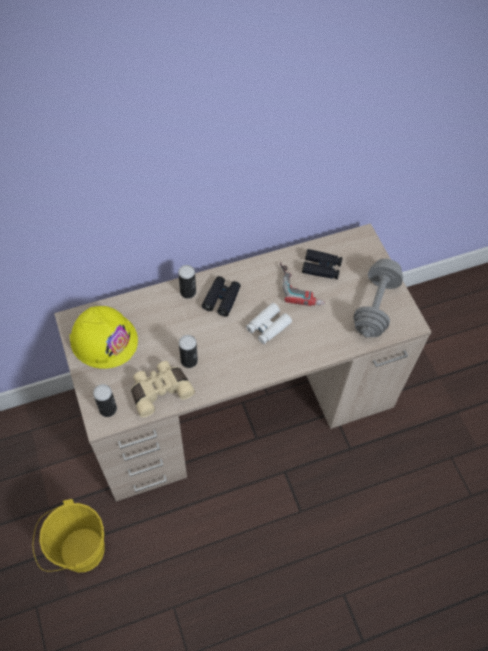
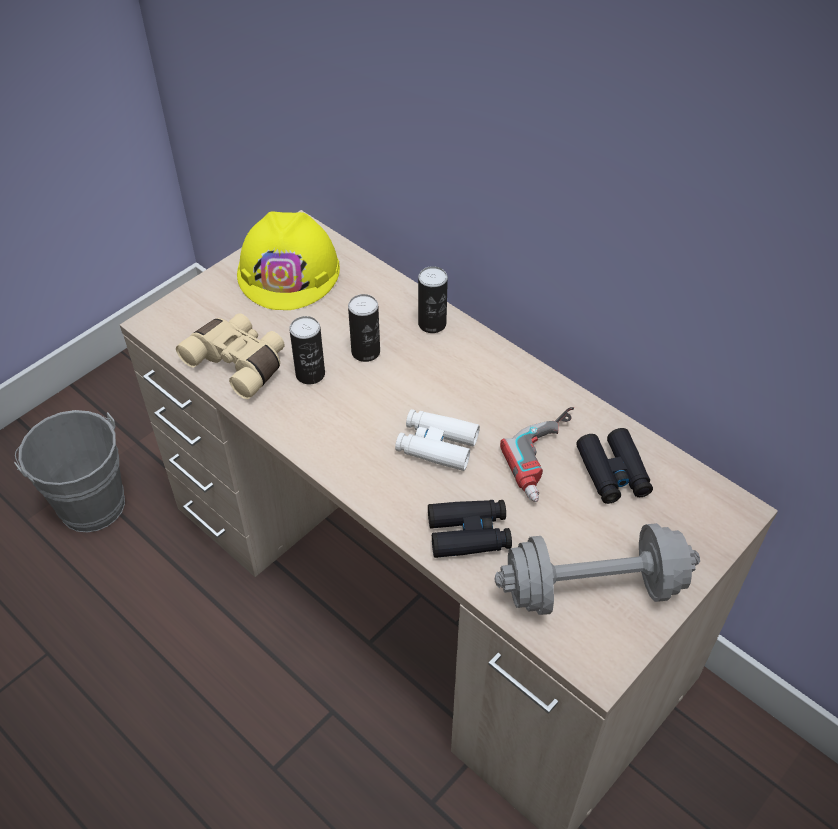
camera: 65 degrees right, 10 degrees down
(77, 551) = (88, 500): yellow bucket -> grey bucket
(108, 409) = (179, 321): can -> can (365, 352)
(221, 298) = (448, 367): black binoculars -> black binoculars (469, 534)

